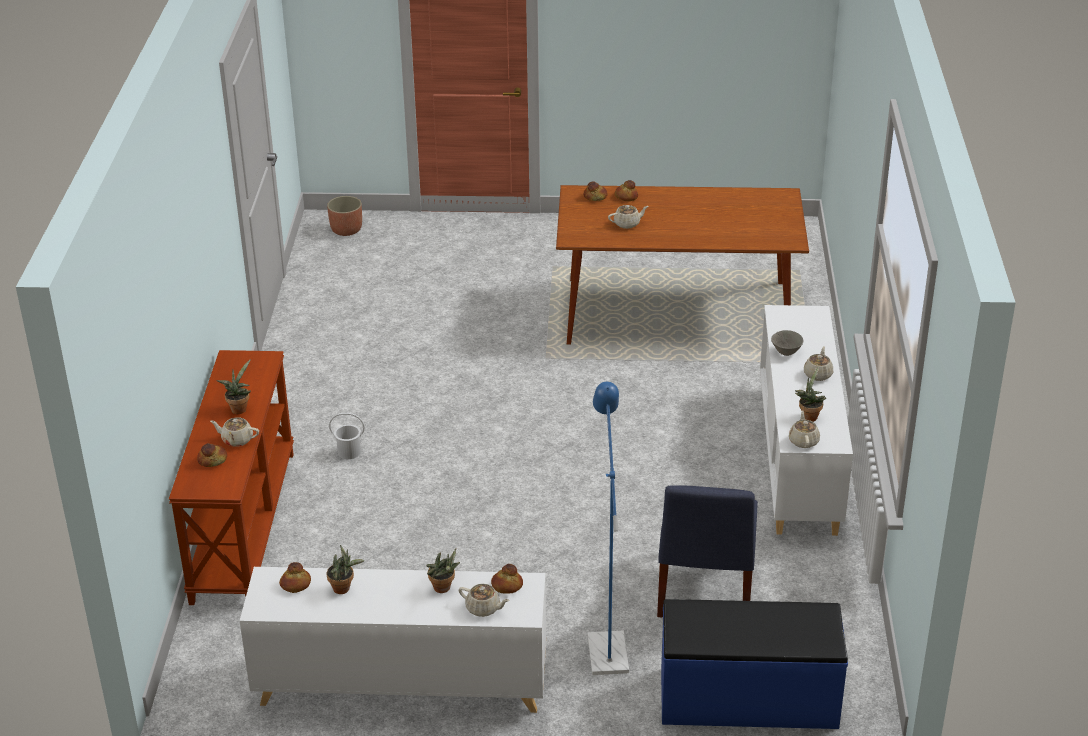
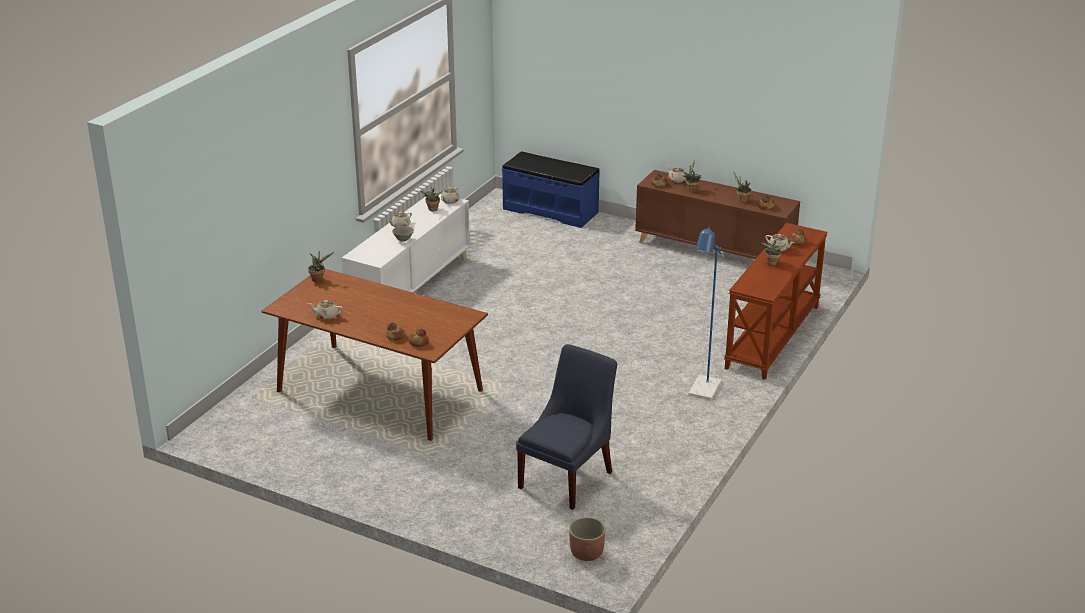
camera: 155 degrees left, 5 degrees down
(349, 452) = (685, 360): white bucket -> none
(400, 684) = (714, 251): white cabinet -> brown cabinet
(606, 646) = (600, 241): blue floor lamp -> blue floor lamp (703, 392)
(627, 224) = (419, 315): beige teapot -> beige teapot (326, 316)
(704, 591) = (530, 248): blue chair -> blue chair (568, 477)
(790, 235) = (318, 279): none -> potted plant

